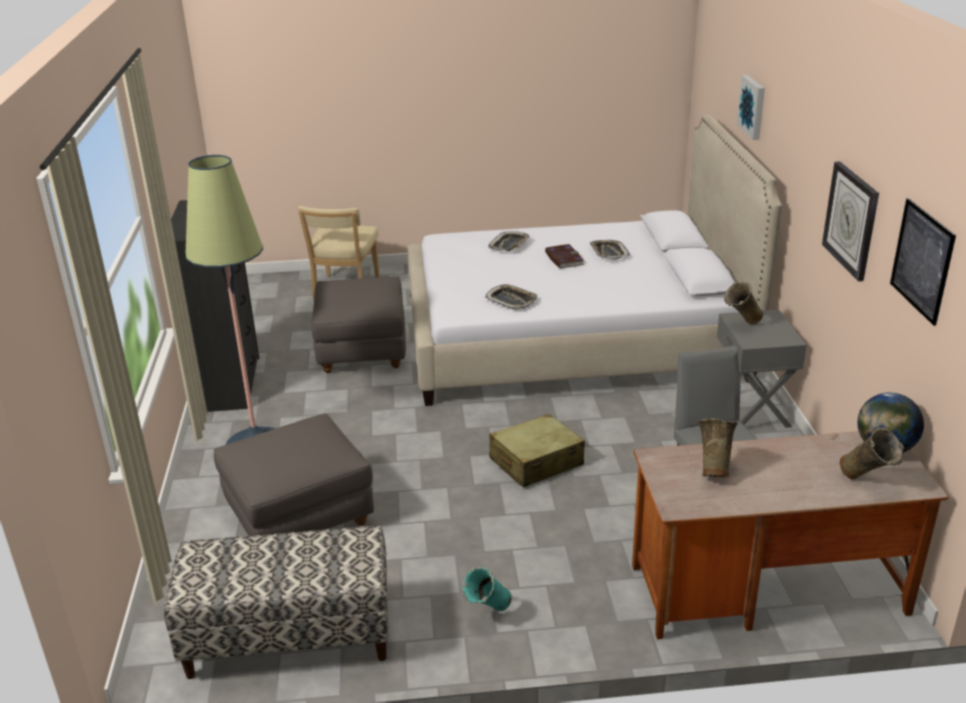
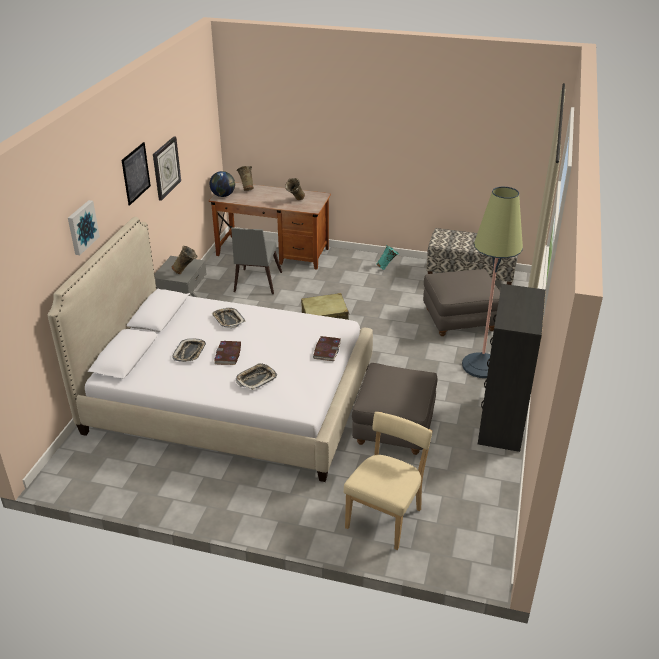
camera: 160 degrees left, 5 degrees up
(453, 284) = (326, 350): none -> book
(511, 300) = (297, 326): tray -> tray (228, 320)
(922, 260) = (194, 132): picture -> picture (136, 173)

